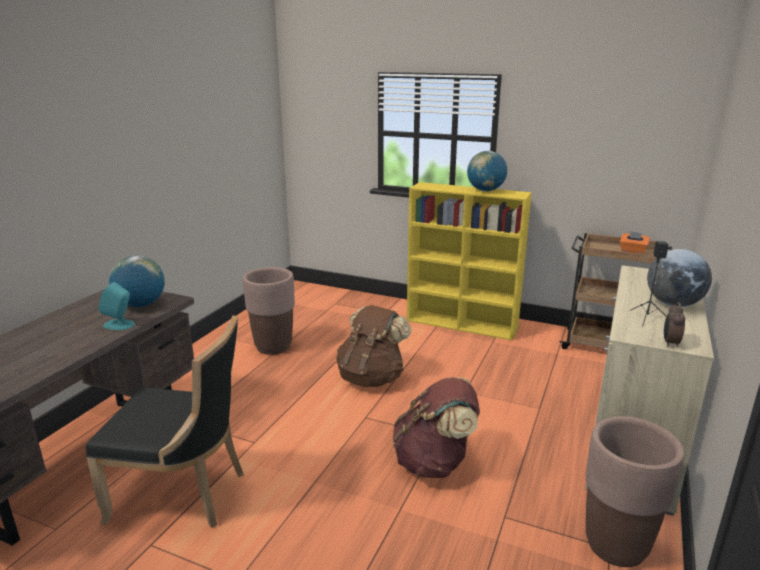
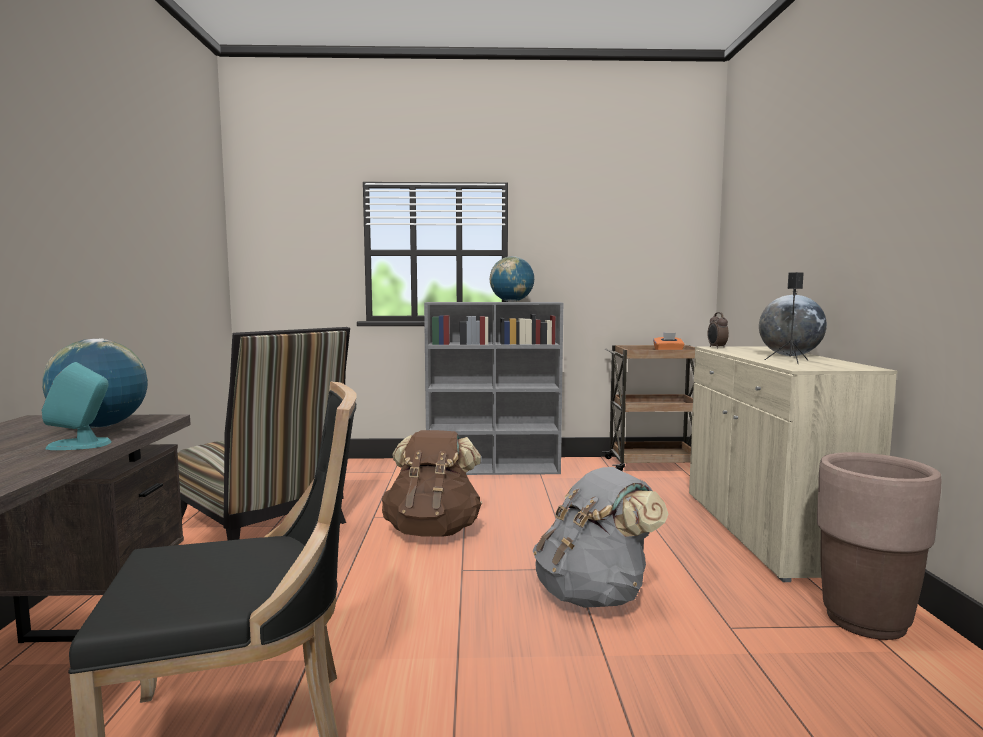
camera: 25 degrees left, 15 degrees down
(273, 347) = (265, 524): brown planter -> chair
(434, 463) = (595, 595): brown backpack -> grey backpack
(462, 324) = (494, 469): yellow bookcase -> grey bookcase
(670, 343) = (844, 368): alarm clock -> alarm clock (716, 347)

